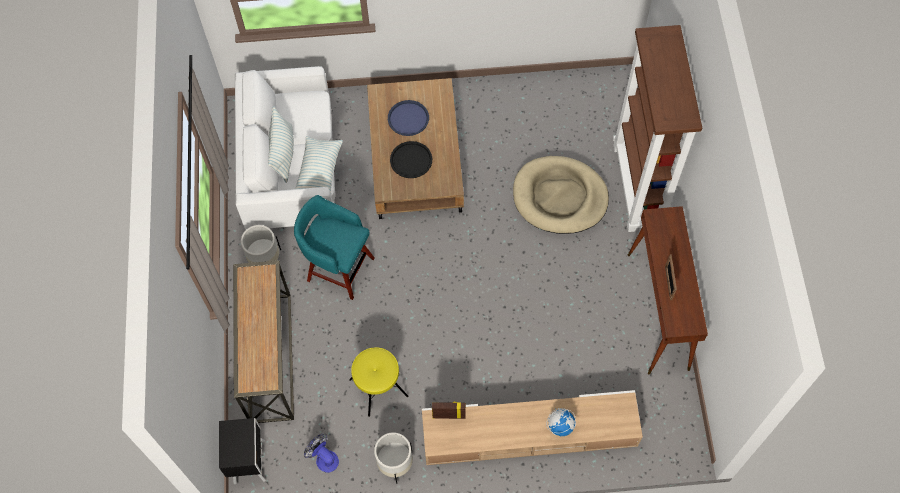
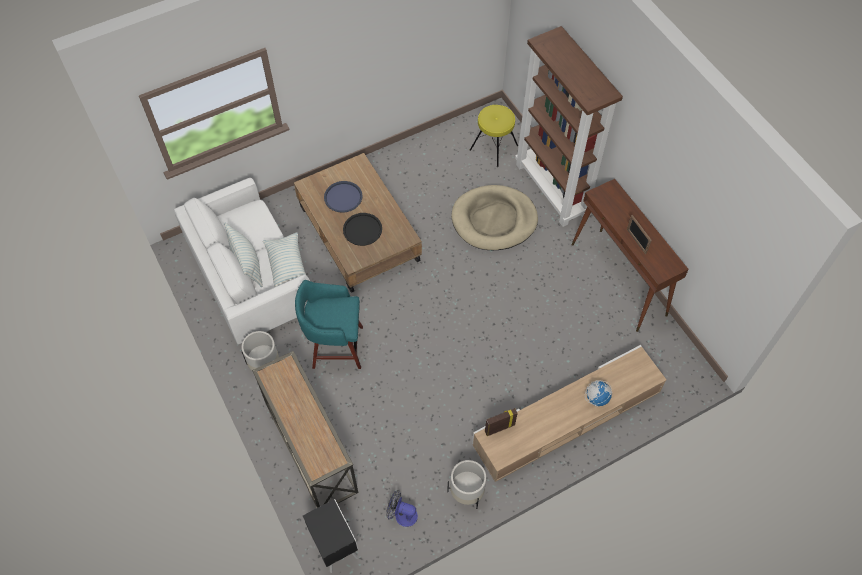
camera: 25 degrees left, 5 degrees down
(379, 388) = (420, 433): yellow stool -> yellow stool (494, 147)

